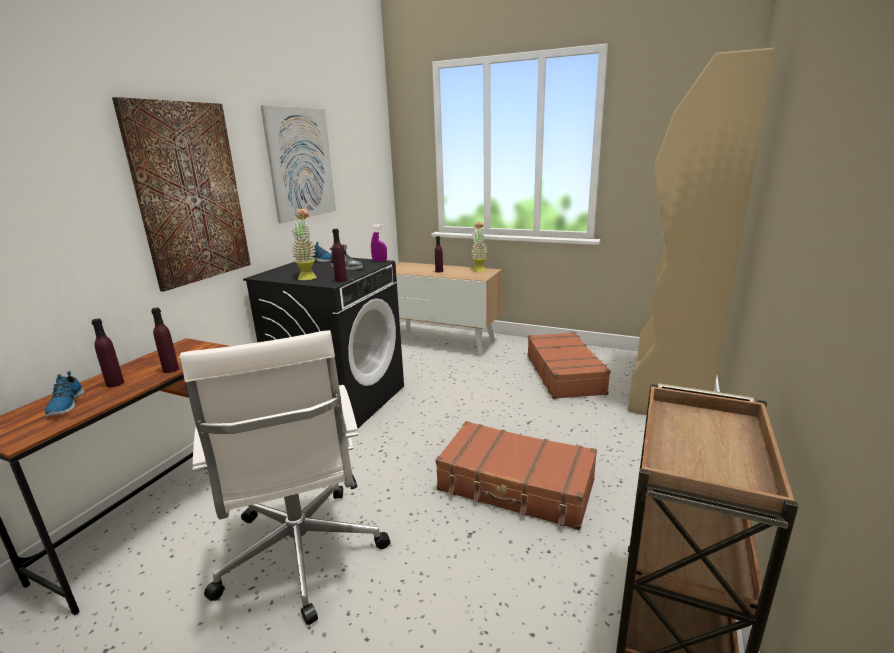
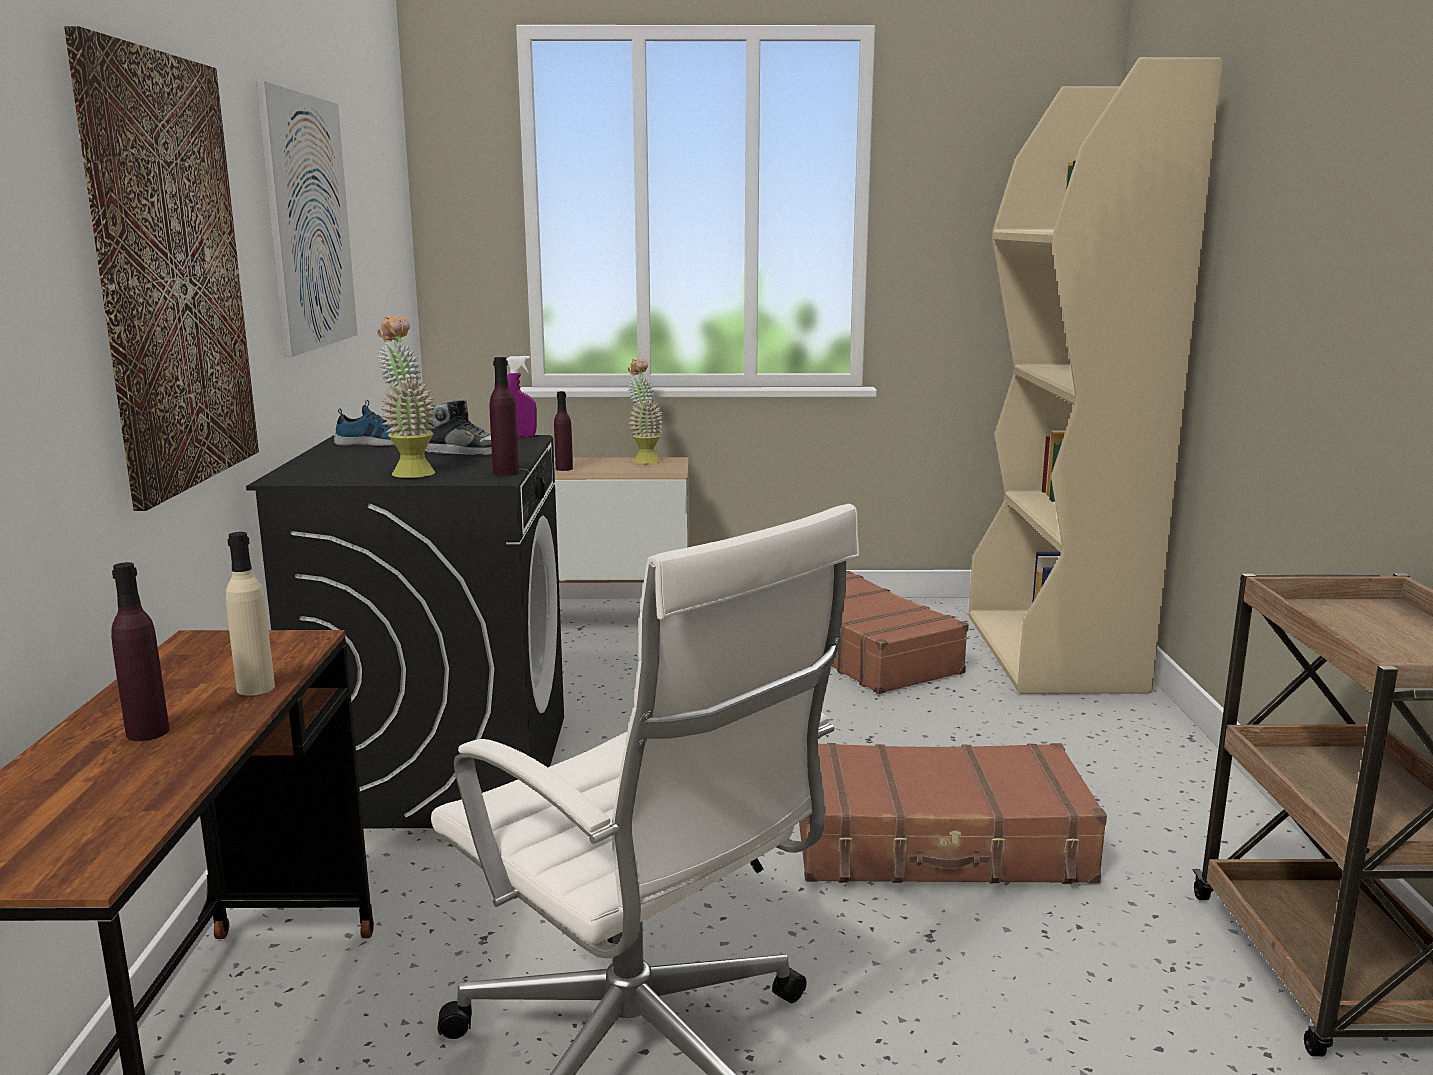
camera: 25 degrees left, 5 degrees down
(65, 405) = (80, 790): shoe -> none
(171, 369) = (255, 688): purple bottle -> beige bottle

